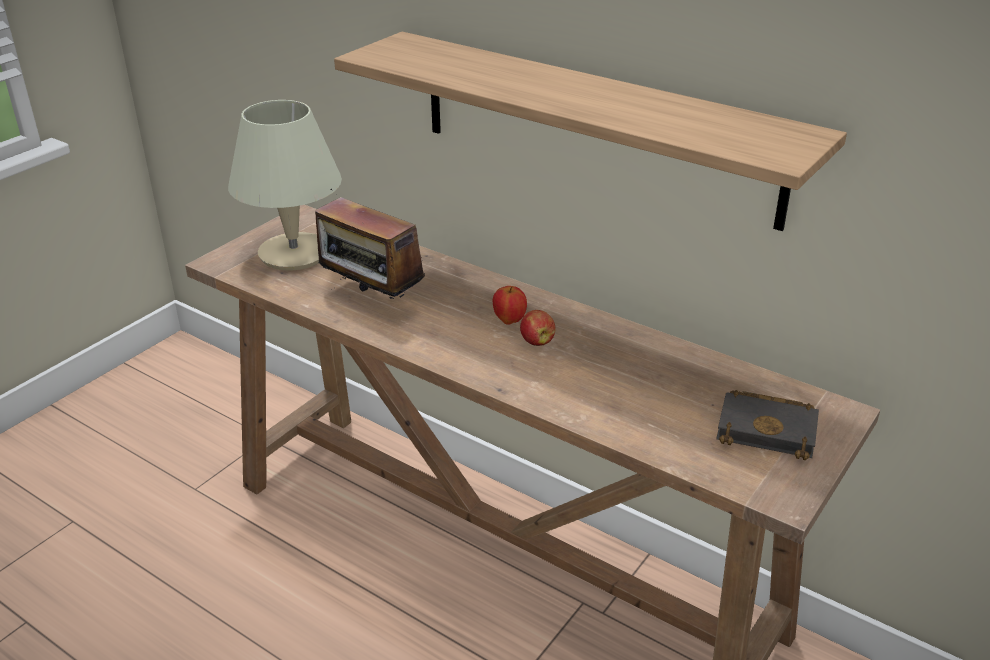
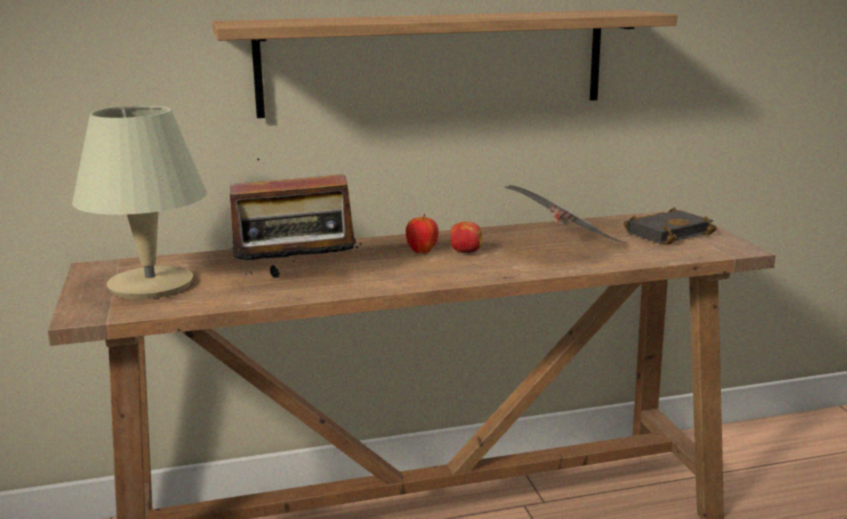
camera: 50 degrees left, 15 degrees down
(628, 386) = (565, 247): none -> newspaper

